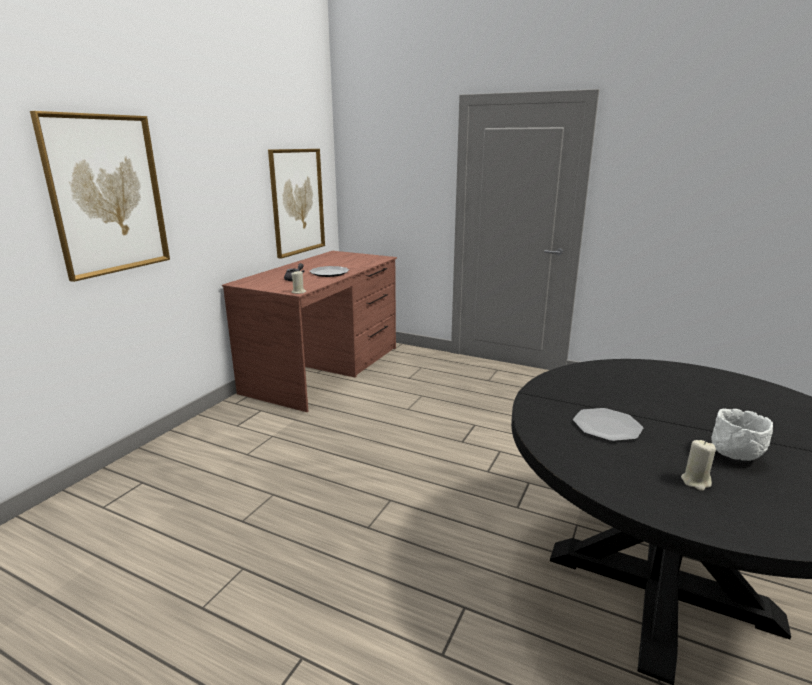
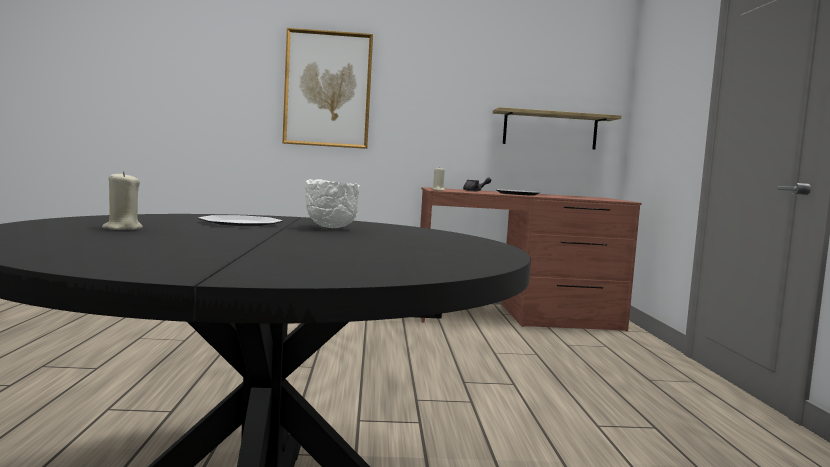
camera: 60 degrees right, 15 degrees down
(297, 202) = (550, 130): picture -> shelf
(734, 456) = (194, 238): white bowl -> white bowl (329, 228)

